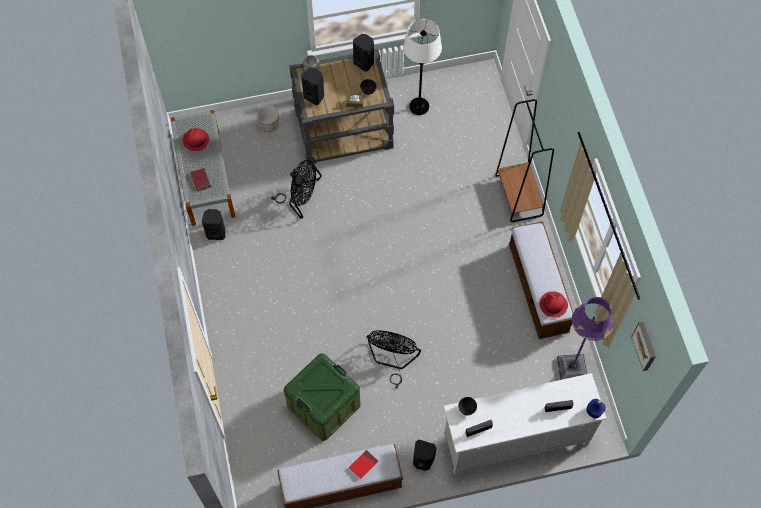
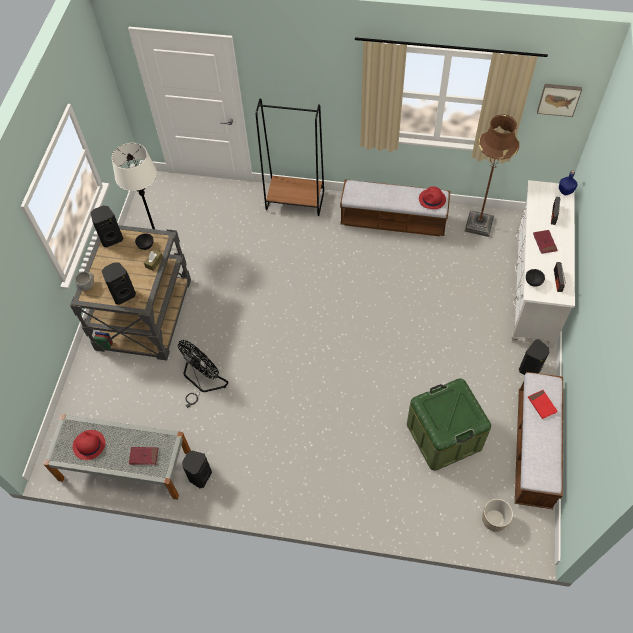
camera: 65 degrees left, 5 degrees down
(269, 124) = (98, 380): planter -> planter (494, 519)
(392, 359) = (417, 358): black fan -> none
(518, 407) = (544, 242): none -> red book
(572, 368) = (479, 224): purple floor lamp -> brown floor lamp

